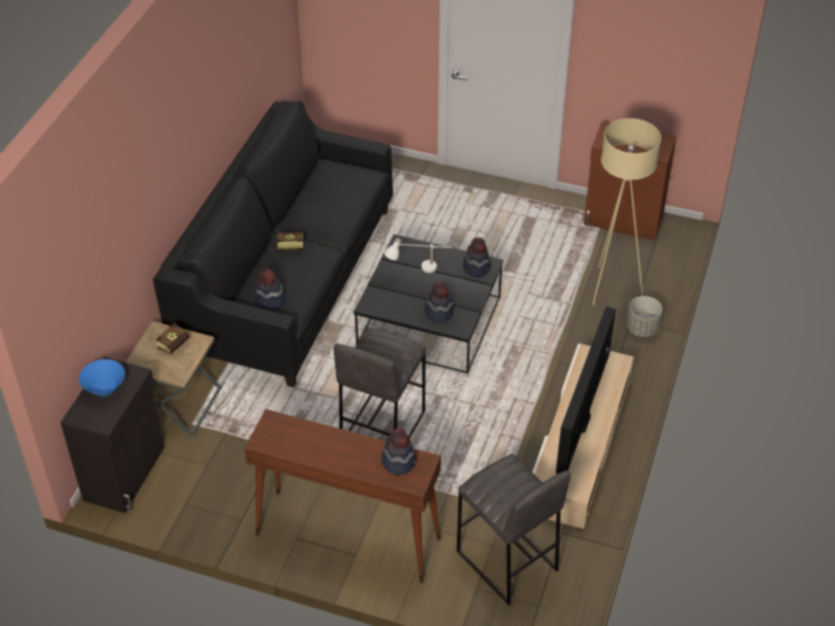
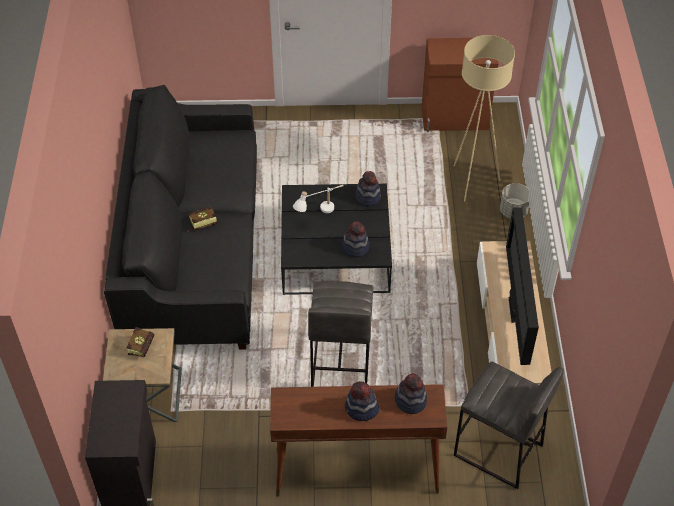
camera: 20 degrees left, 5 degrees up
(105, 388) = (110, 411): blue bowl -> none
(270, 300) = (209, 279): hat -> hat (361, 409)

